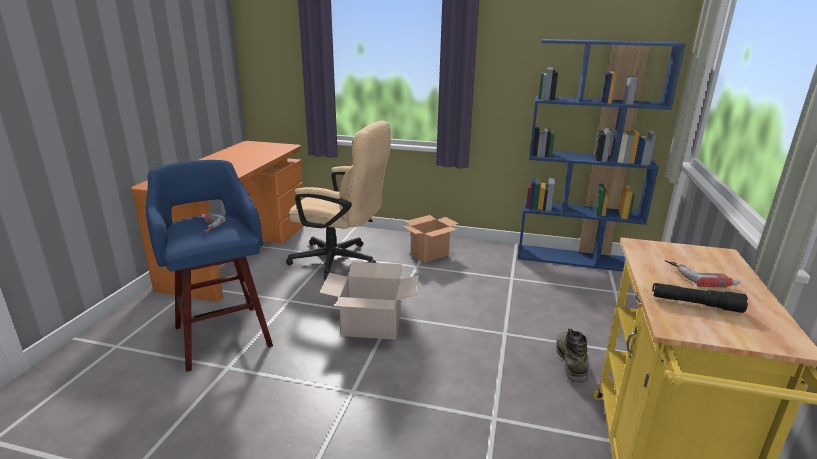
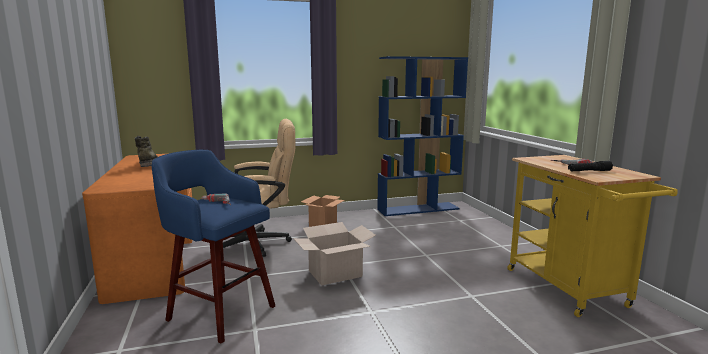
camera: 30 degrees left, 10 degrees down
(571, 360) = (477, 257): green boot -> green boot (148, 164)

